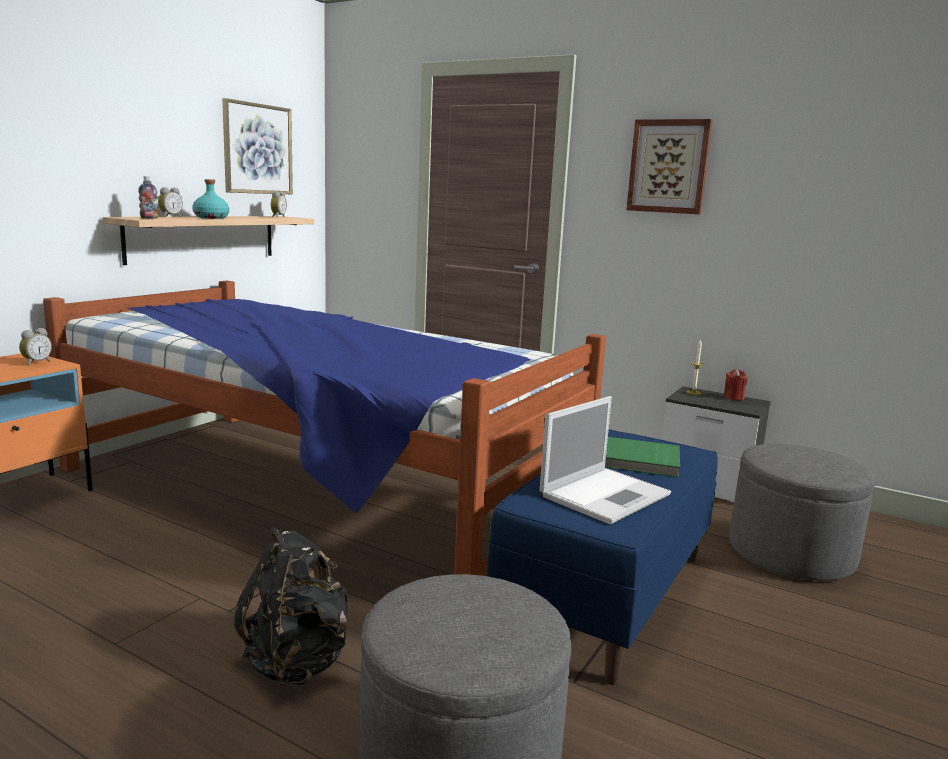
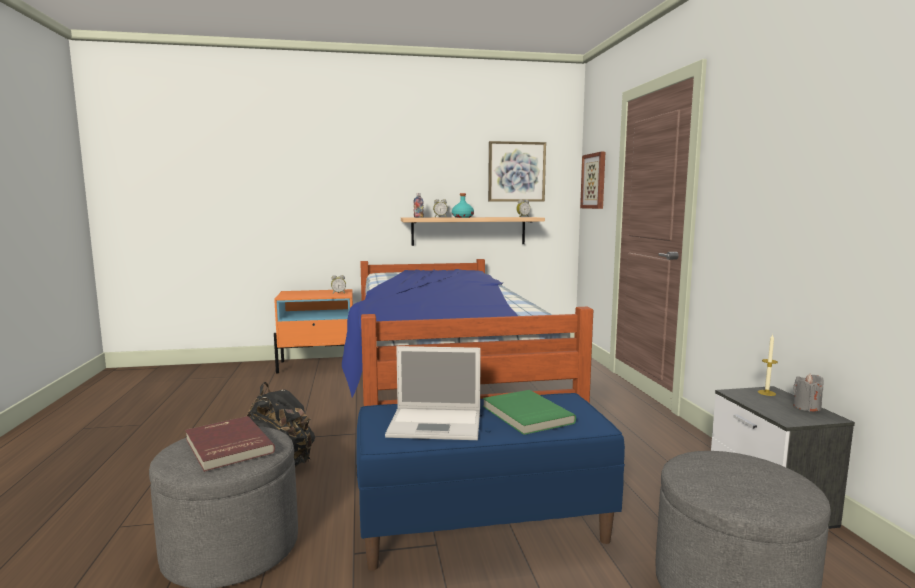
camera: 50 degrees right, 5 degrees down
(470, 616) = (227, 446): none -> red book
(669, 166) = (766, 150): picture -> picture (594, 181)
(733, 397) = (806, 407): red candle -> grey candle

